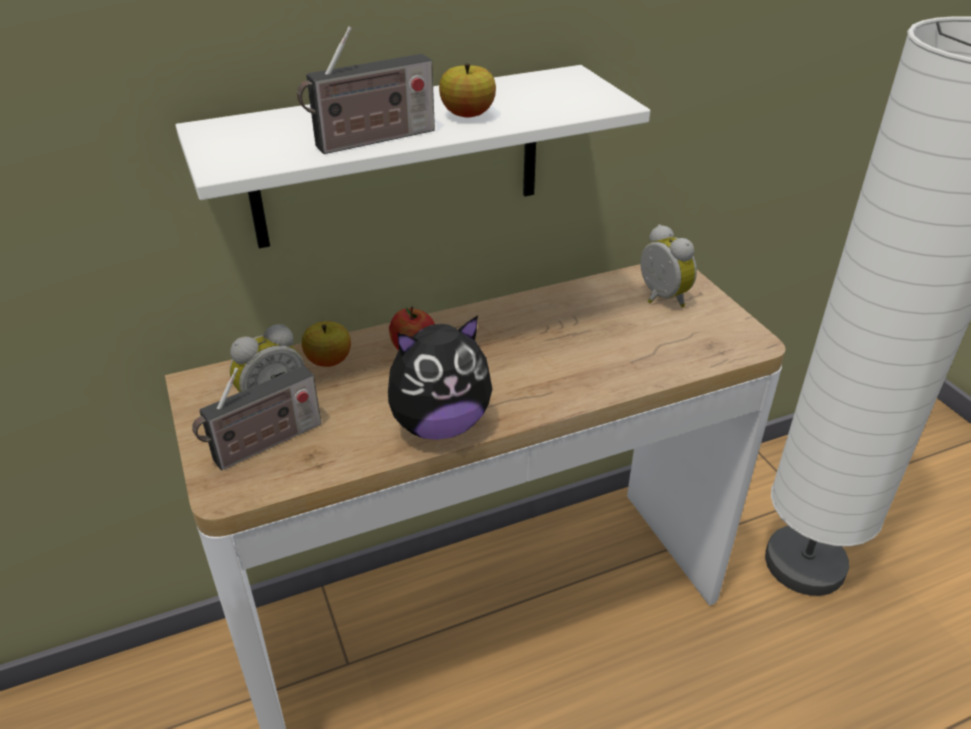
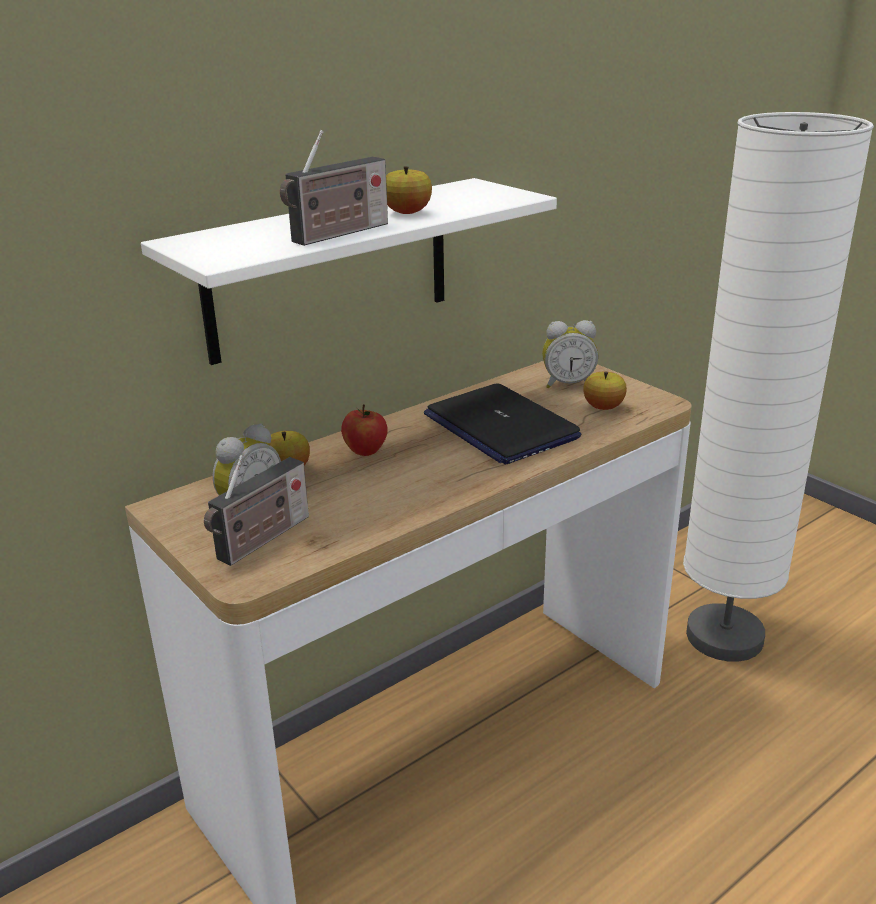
camera: 15 degrees left, 10 degrees down
(439, 424) = (421, 499): plush toy -> none
(562, 343) = (499, 426): none -> laptop
(660, 299) = (568, 384): alarm clock -> alarm clock turned 135 degrees clockwise
(684, 337) = (603, 407): none -> apple

